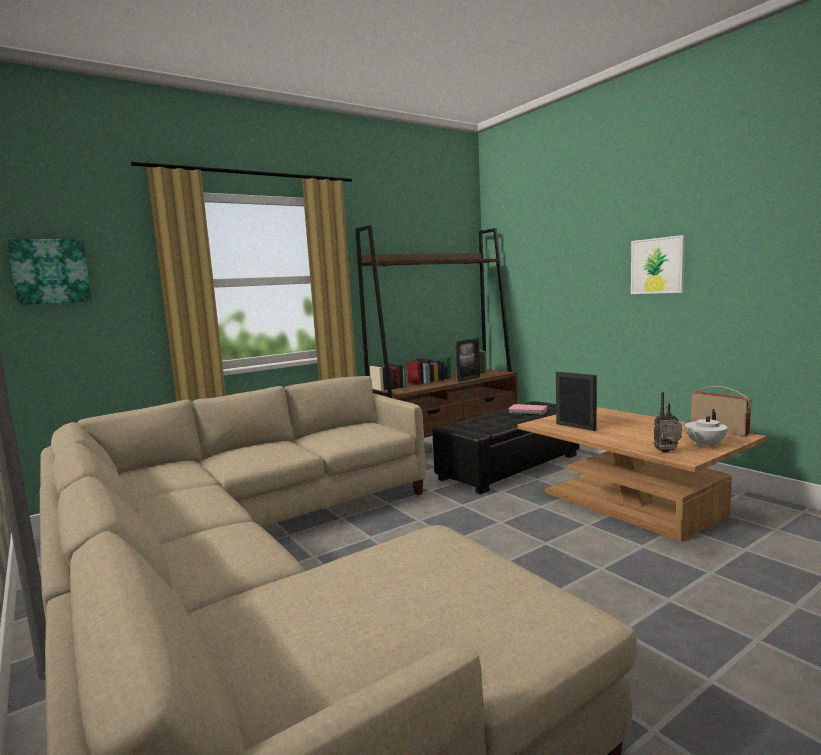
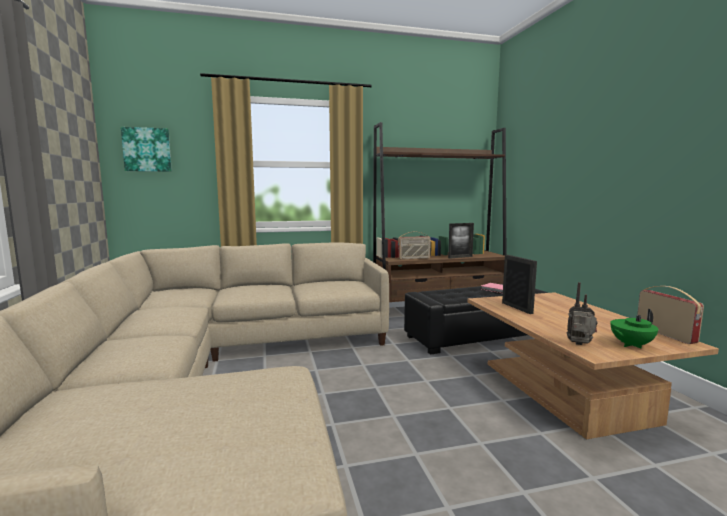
camera: 20 degrees right, 0 degrees up
(421, 387) = (414, 258): none -> radio
(657, 265) = (638, 160): picture -> none
(704, 445) = (630, 345): white teapot -> green teapot

